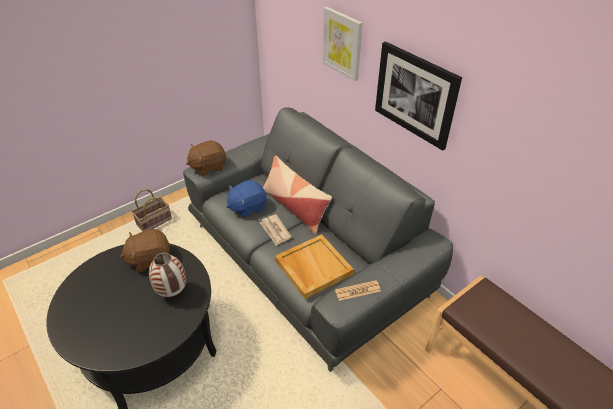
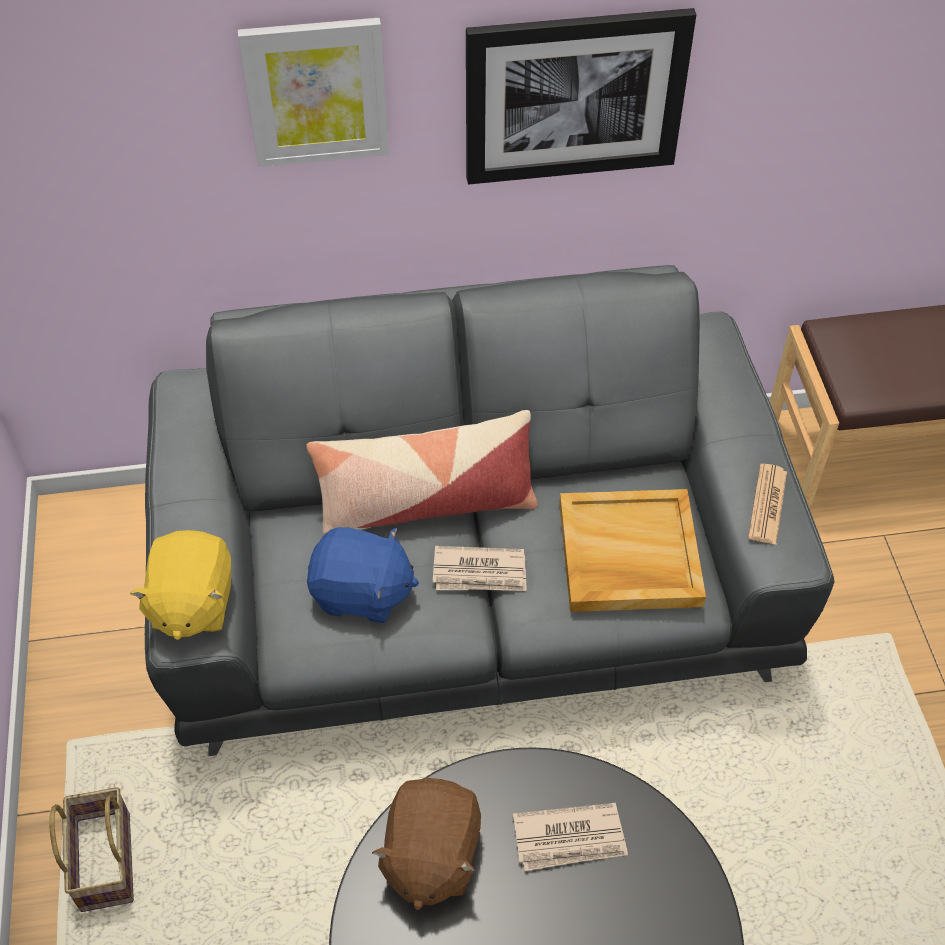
camera: 60 degrees left, 10 degrees up
(173, 292) = (570, 839): vase -> newspaper
(208, 167) = (191, 604): brown plush toy -> yellow plush toy
(247, 207) = (362, 593): blue plush toy -> blue plush toy turned 75 degrees counterclockwise

